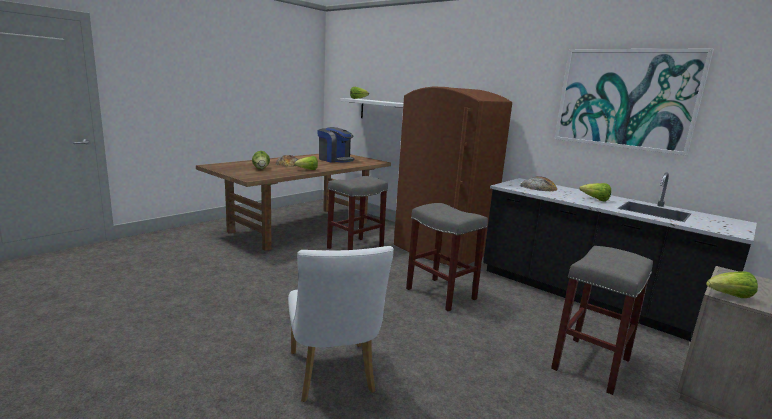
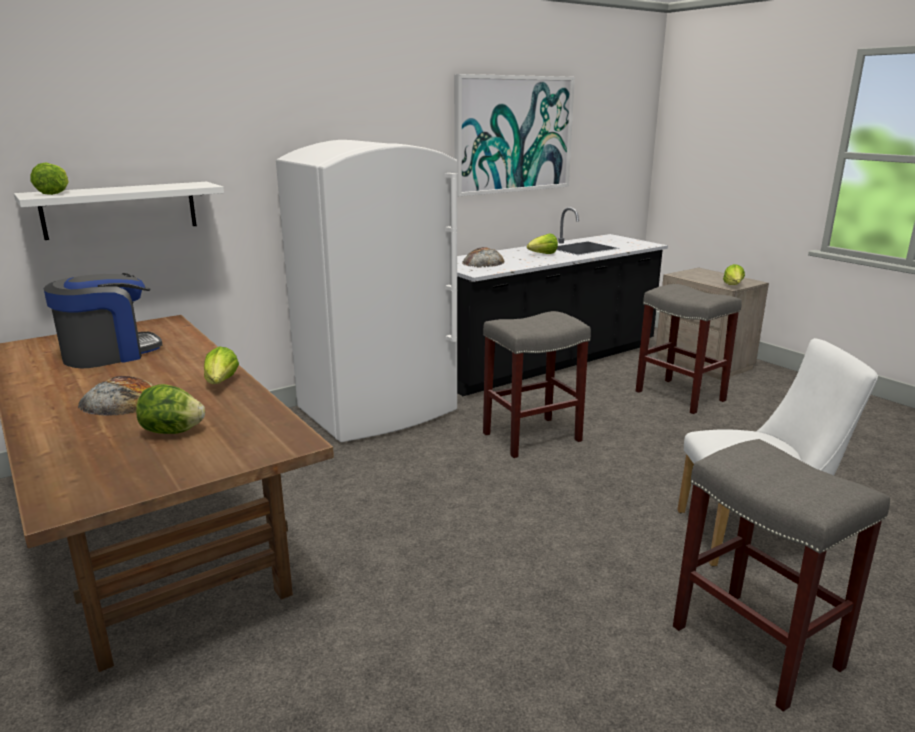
camera: 75 degrees left, 5 degrees up
(355, 248) = (332, 482): grey stool -> grey stool (758, 647)
(442, 251) = (379, 411): brown fridge -> white fridge

